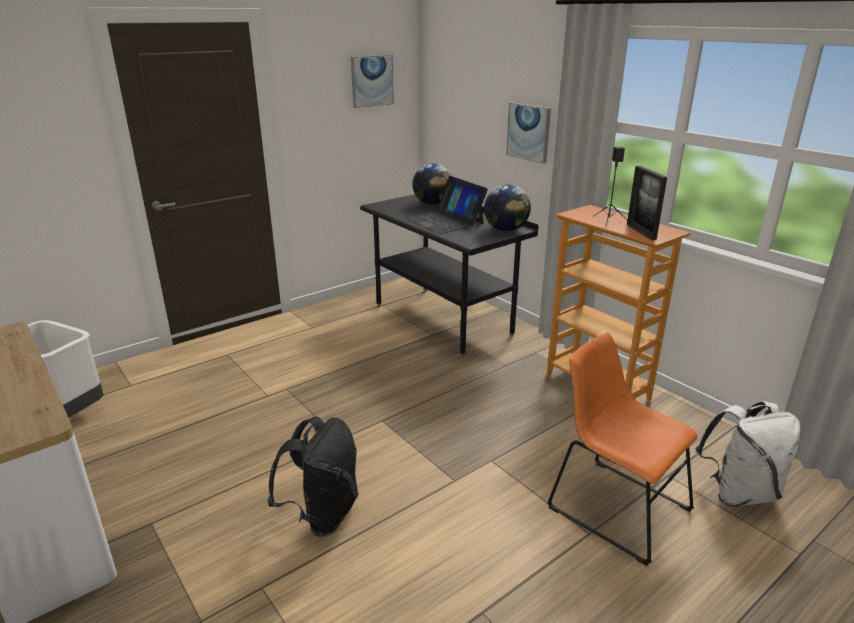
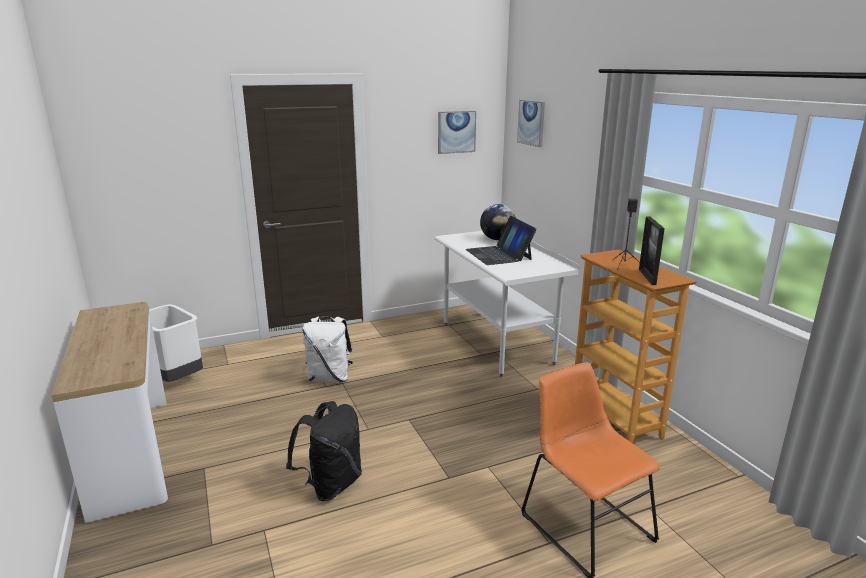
camera: 15 degrees right, 5 degrees down
(442, 320) = (496, 343): black desk -> white desk
(506, 230) = (549, 266): globe -> none
(528, 132) = (580, 181): picture -> picture (531, 122)
(739, 492) = (714, 535): white backpack -> white backpack (329, 378)

